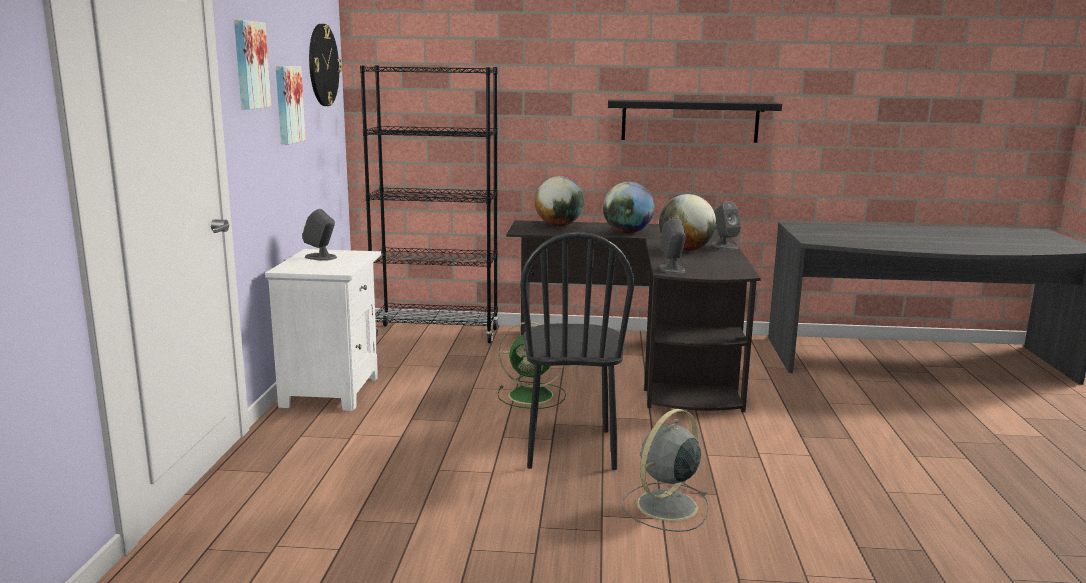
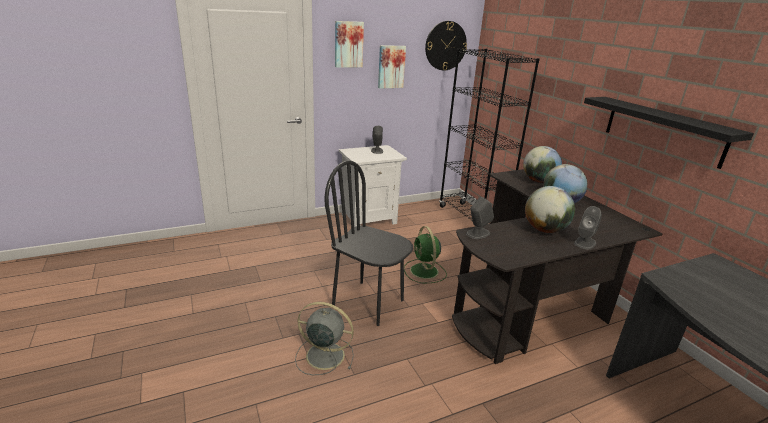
camera: 60 degrees right, 10 degrees up
(570, 449) = (368, 303): black chair -> black chair turned 60 degrees clockwise

